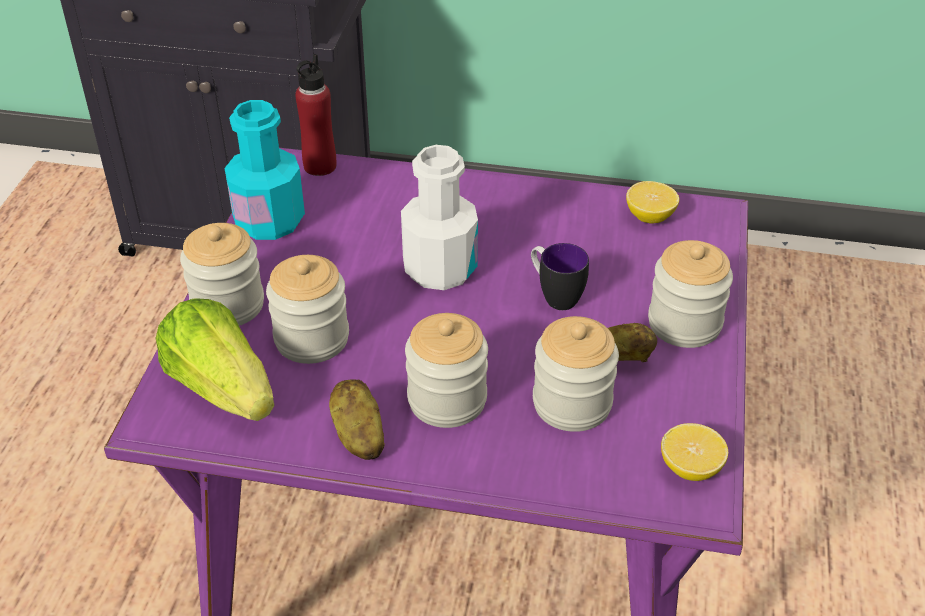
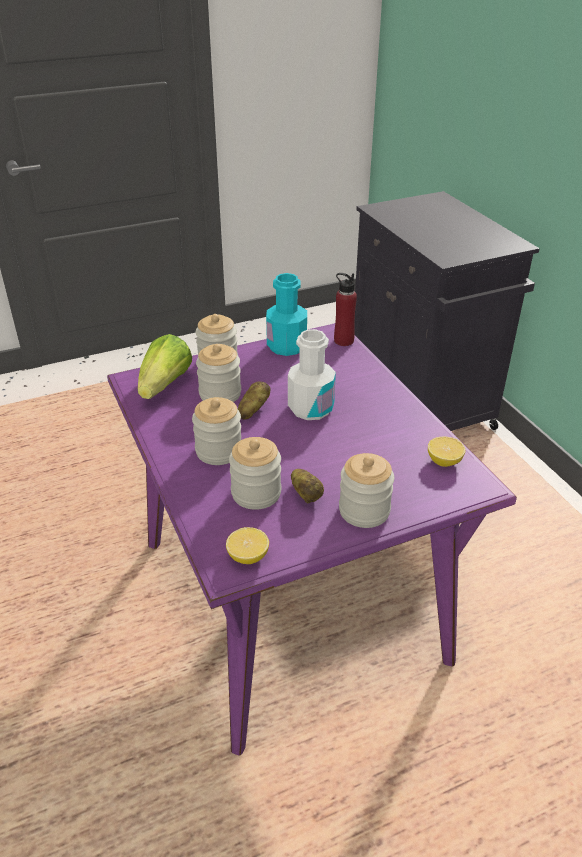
camera: 55 degrees right, 5 degrees down
(358, 435) = (170, 435): potato -> potato (253, 410)
(554, 296) = (333, 454): mug -> none

